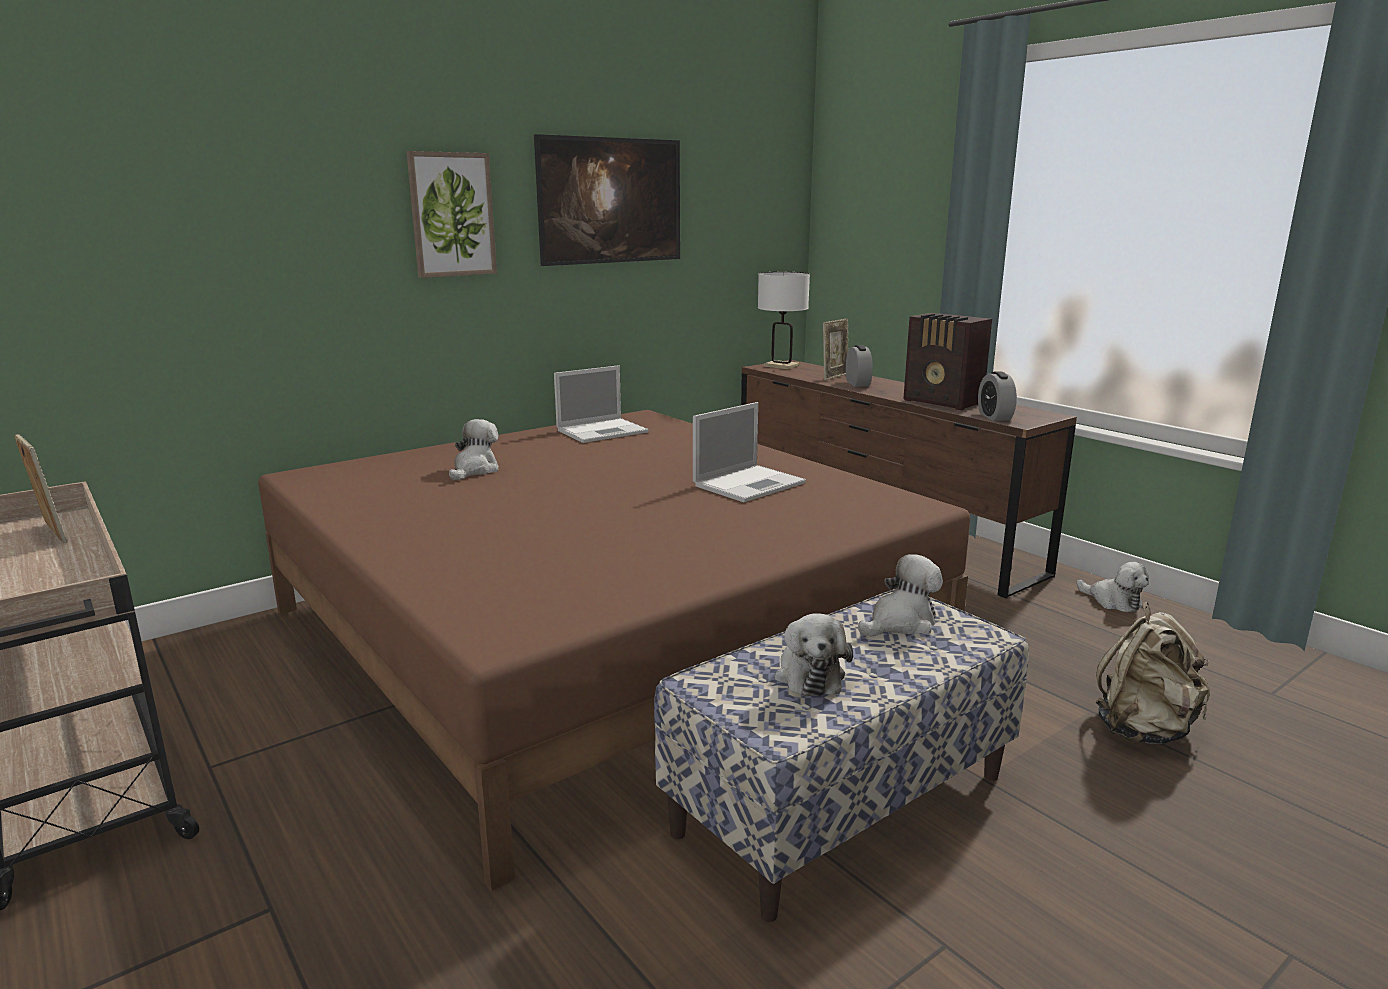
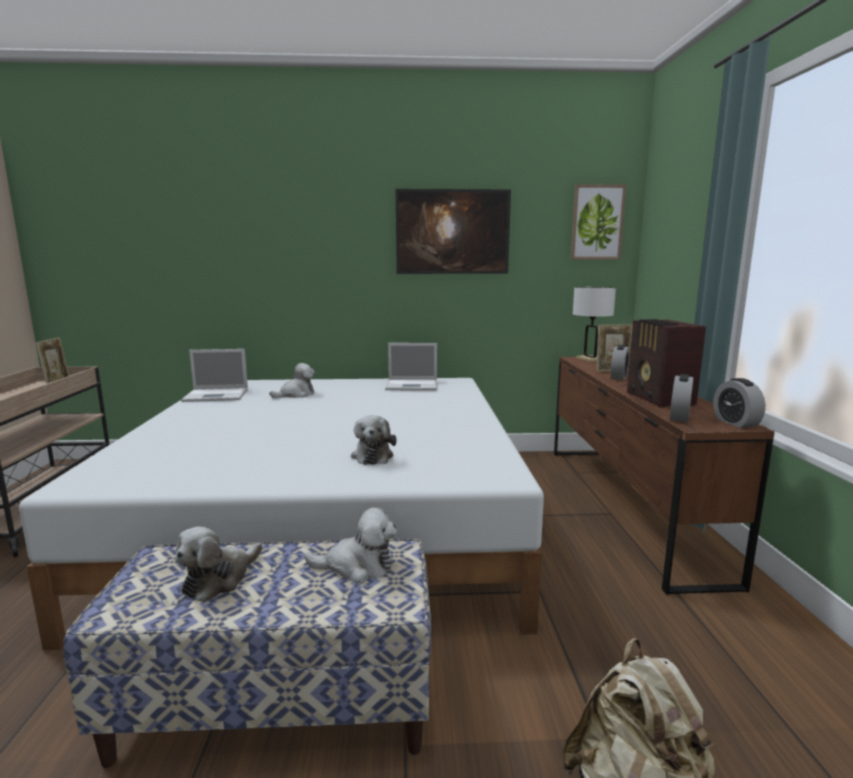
camera: 35 degrees right, 5 degrees down
(452, 215) = (336, 239): picture -> picture (597, 222)
(600, 635) = (329, 519): brown bed -> white bed
(750, 484) = (420, 433): laptop -> laptop (217, 395)
(1041, 414) = (735, 423): none -> alarm clock
(1113, 601) = (787, 639): plush toy -> plush toy (372, 455)

